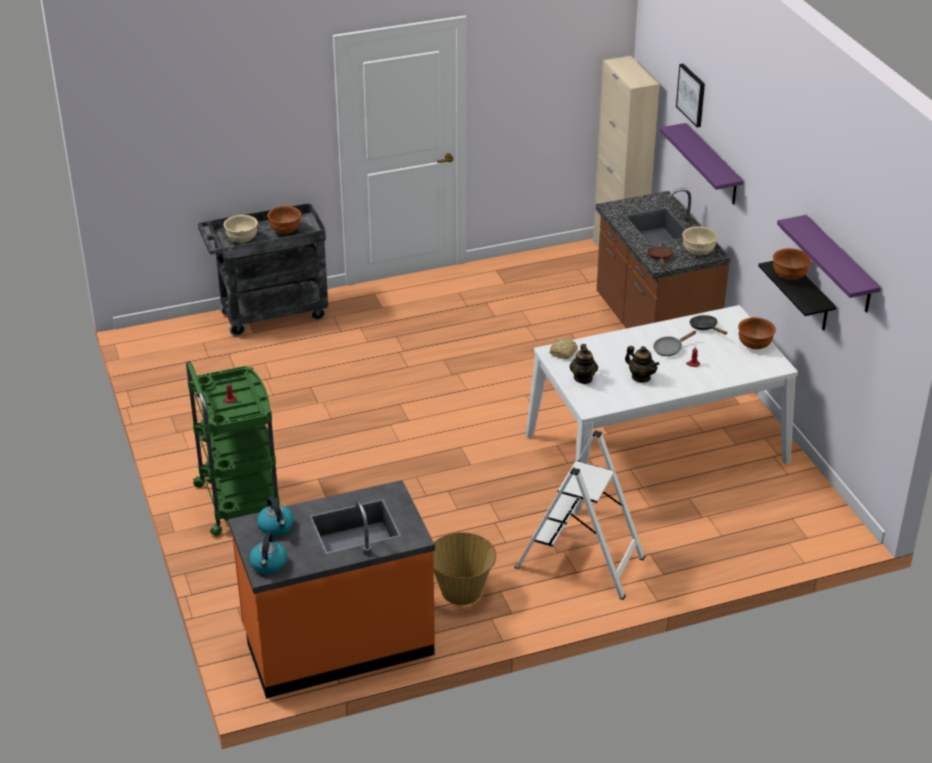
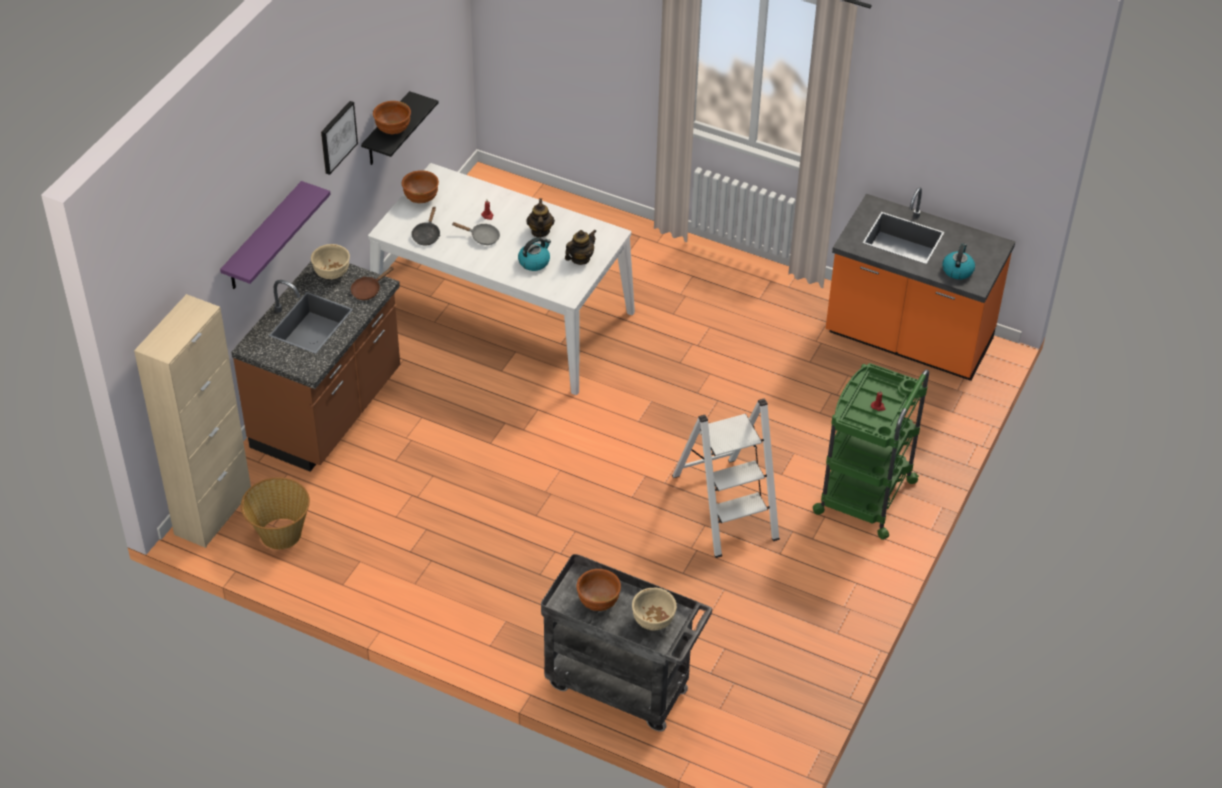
camera: 135 degrees left, 10 degrees up
(269, 564) = (989, 248): kettle -> kettle (534, 262)
(462, 590) = (783, 316): basket -> basket (280, 534)
(564, 352) = (560, 288): bread -> none
(581, 562) = (679, 279): white step ladder -> white step ladder (724, 505)
(692, 95) = (219, 233): picture -> picture (337, 137)
(840, 265) = (404, 59): purple shelf -> none

